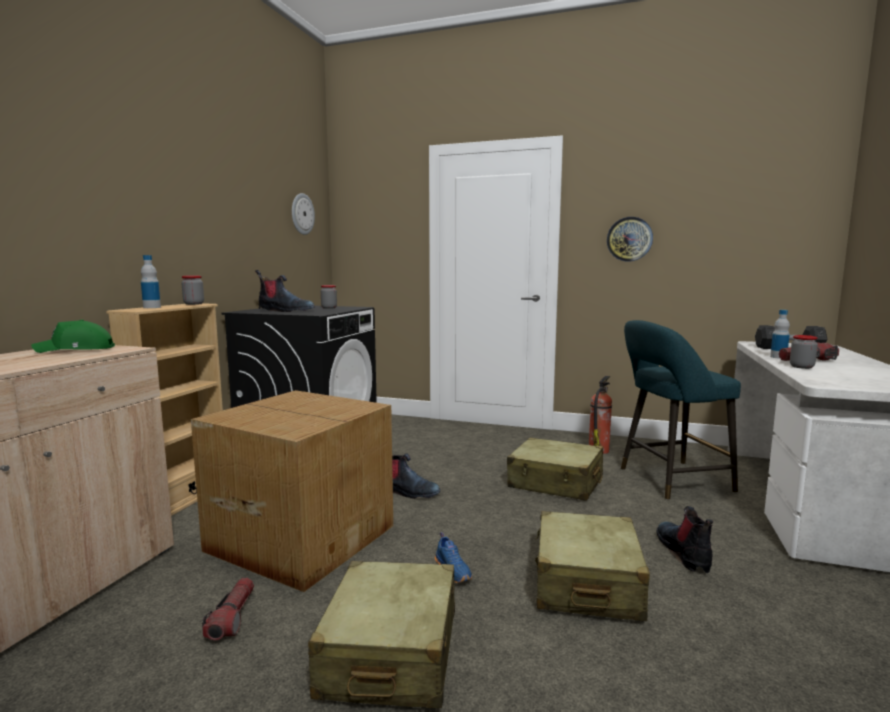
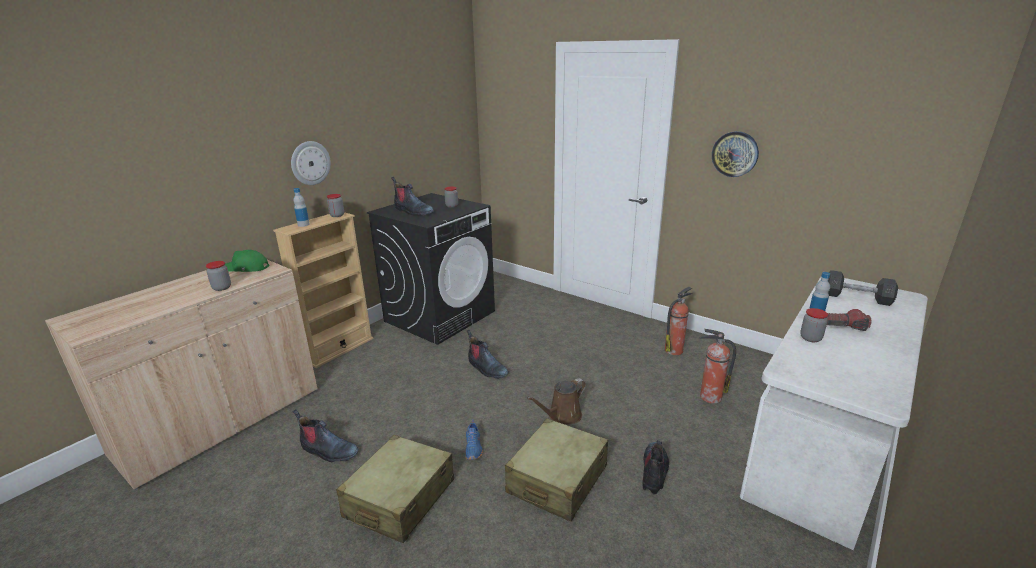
camera: 20 degrees right, 15 degrees up
(48, 361) = (222, 288): none -> jar
(232, 617) = (328, 451): flashlight -> boot
(301, 536) = (395, 397): cardboard box -> none
(302, 214) = (444, 110): wall clock -> wall clock (310, 163)
(536, 521) = (562, 416): none -> brown watering can
(555, 483) = (607, 381): beige suitcase -> none
(670, 481) = (709, 397): turquoise stool -> fire extinguisher

